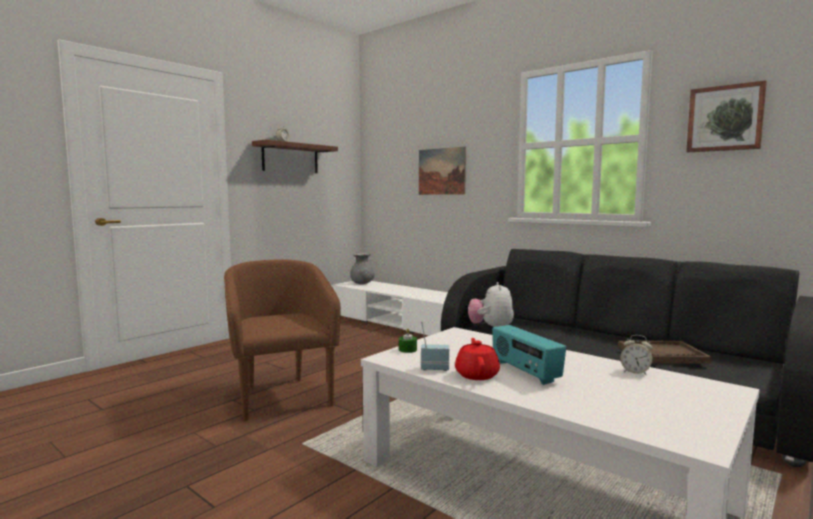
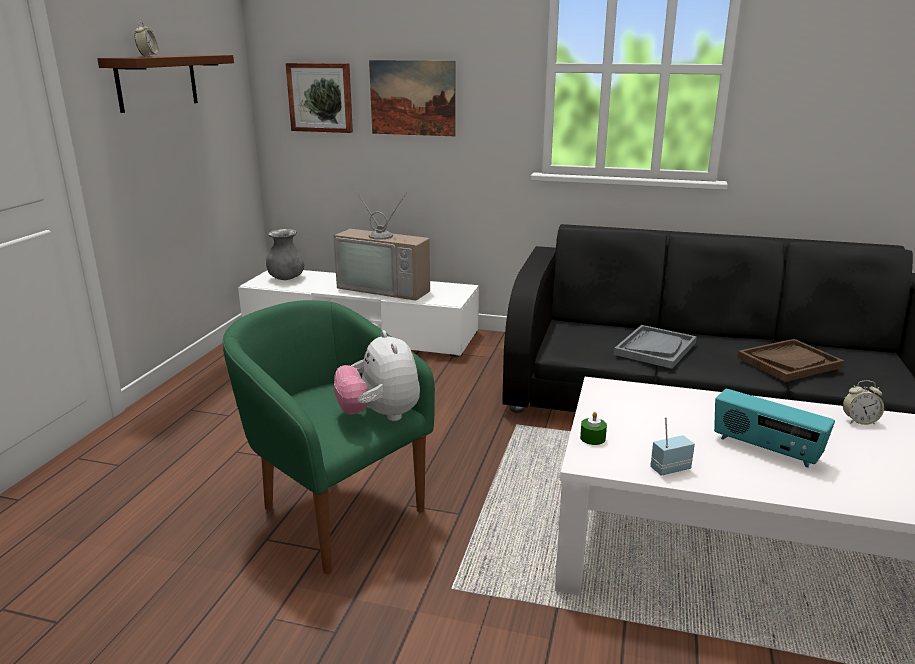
camera: 25 degrees left, 15 degrees up
(281, 396) = (334, 512): brown armchair -> green armchair
(414, 292) = (387, 288): none -> television
(477, 374) = (726, 467): red teapot -> none
(491, 328) = (567, 349): plush toy -> plush toy (380, 416)
(556, 334) = (655, 348): none -> grey tray
(725, 118) = (830, 52): picture -> picture (321, 97)

